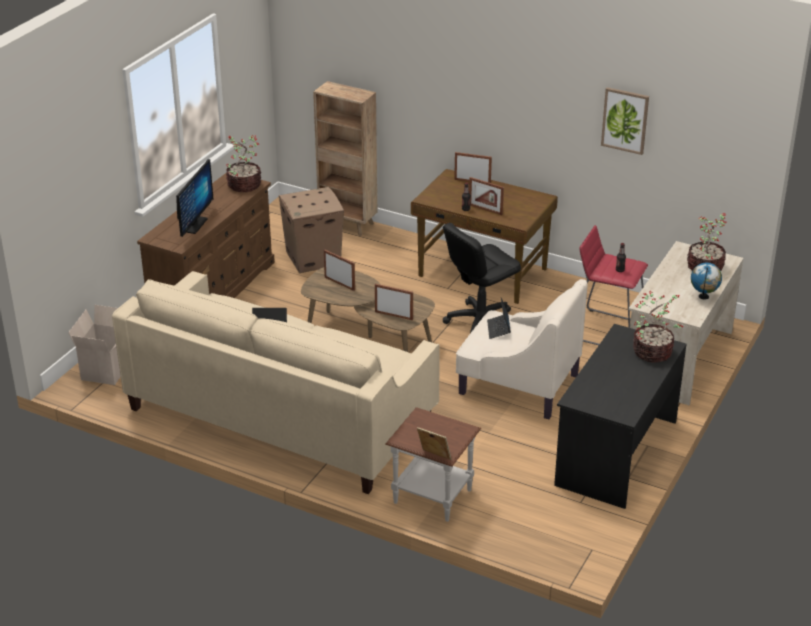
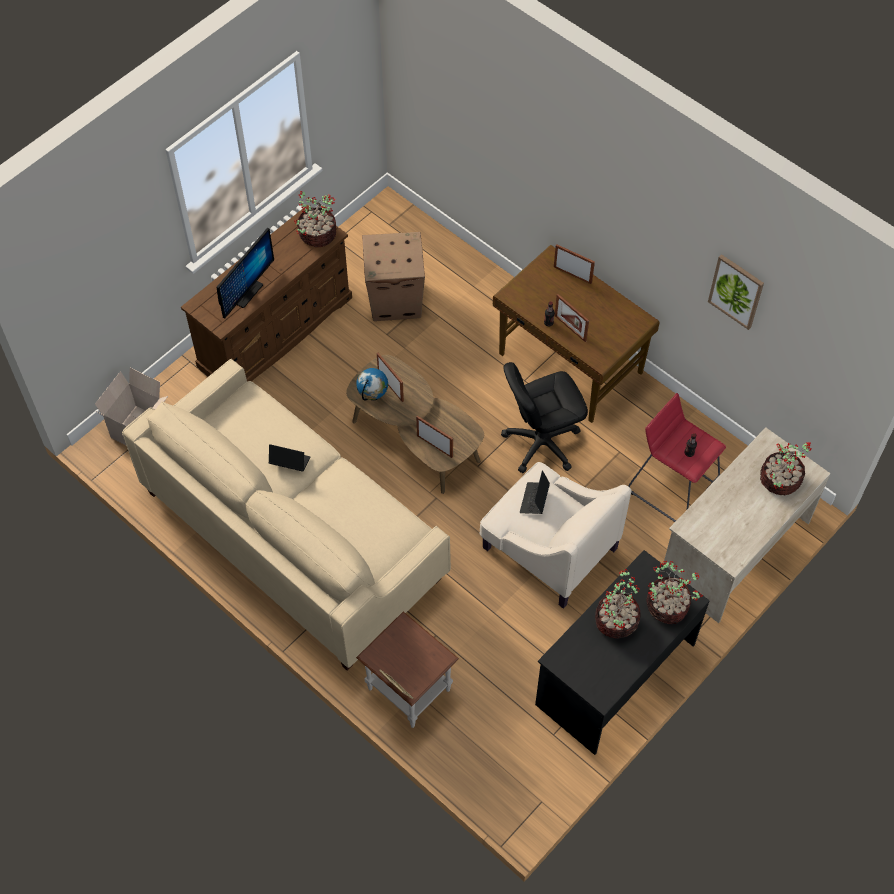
camera: 15 degrees right, 25 degrees up
(348, 224) = (449, 251): brown bookcase -> none
(613, 367) = (616, 620): none -> potted plant
(703, 297) = (758, 529): globe -> globe (373, 396)

